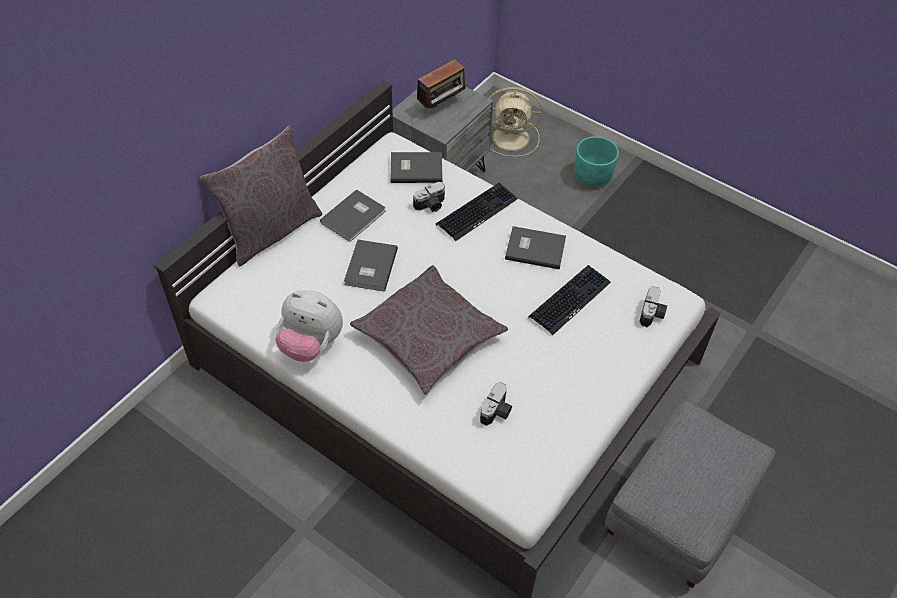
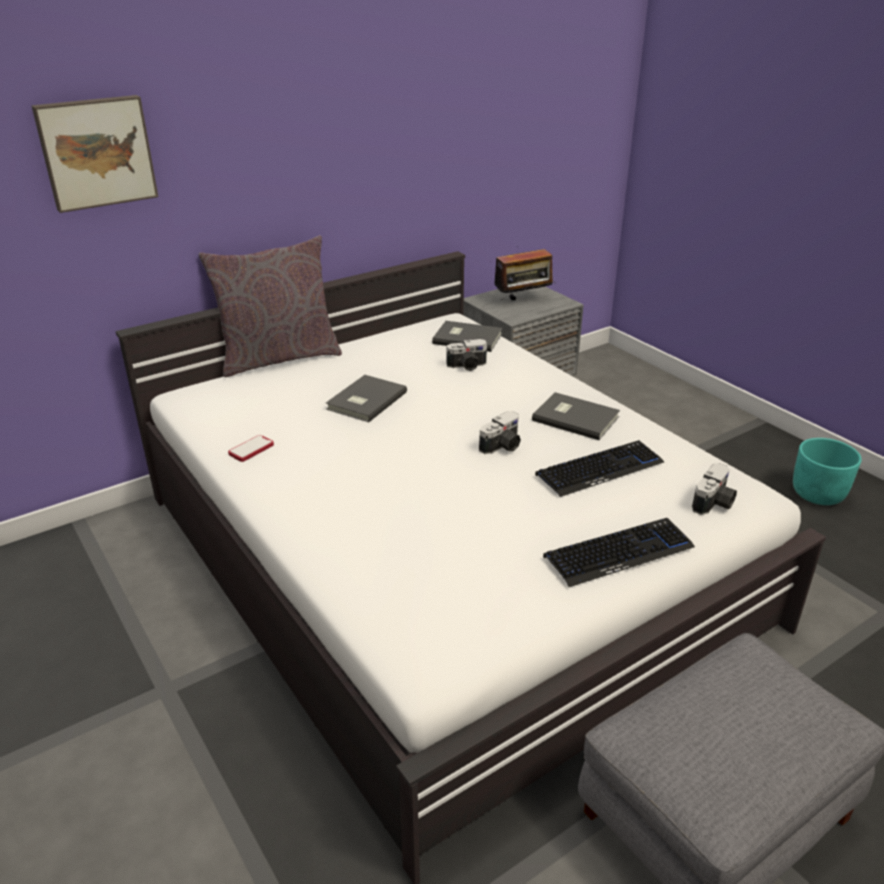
camera: 20 degrees right, 20 degrees down
(125, 144) = (96, 152): none -> picture
(311, 344) = (251, 449): plush toy -> phone
(355, 217) = (376, 362): grey book -> none
(429, 336) = (396, 468): grey pillow -> none
(477, 212) = (518, 379): keyboard -> keyboard (619, 553)
(497, 412) = (441, 556): camera -> camera (503, 446)
(512, 138) = (613, 382): beige fan -> none
(593, 176) = (698, 426): turquoise planter -> turquoise planter (818, 494)

